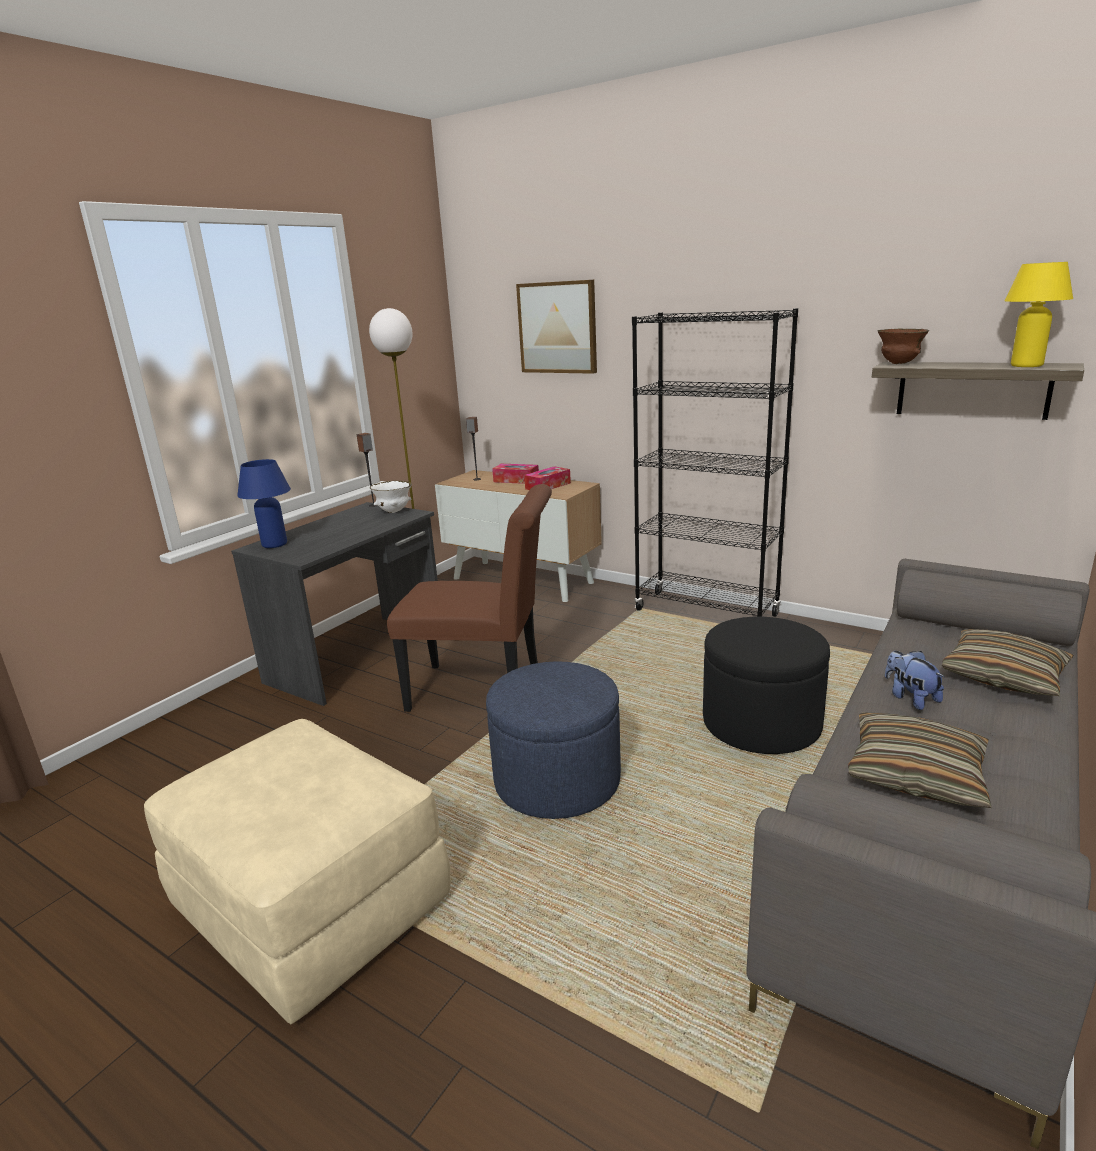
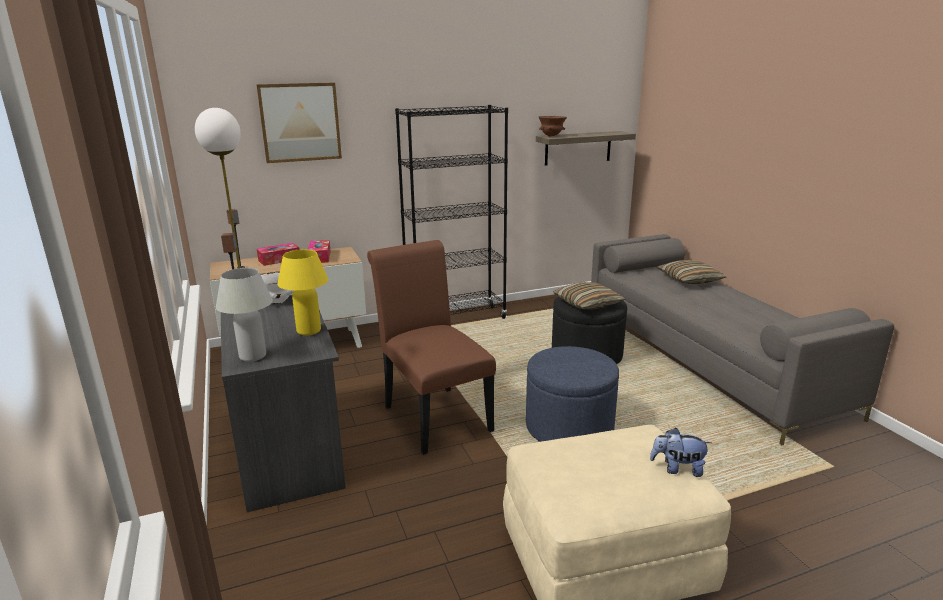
camera: 55 degrees left, 0 degrees up
(274, 544) = (253, 356): blue table lamp -> white table lamp
(485, 690) = (433, 415): brown chair -> brown chair turned 75 degrees counterclockwise
(910, 698) = (688, 299): plush toy -> plush toy (677, 469)
(916, 773) = (746, 320): pillow -> pillow (587, 304)
(1026, 365) = (608, 133): yellow table lamp -> yellow table lamp (308, 331)

